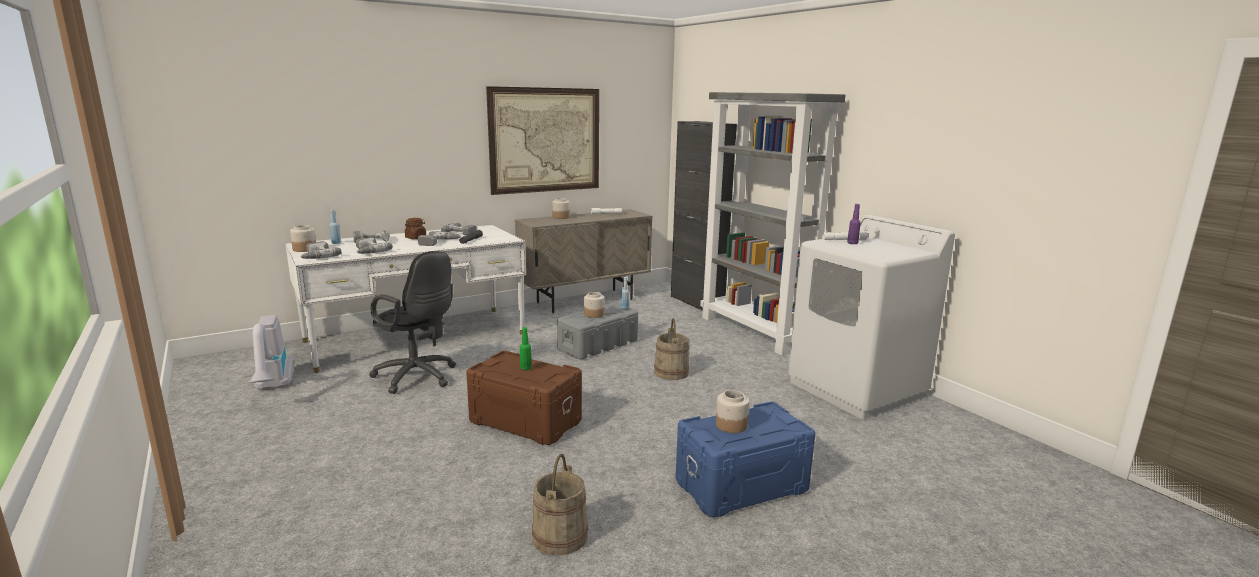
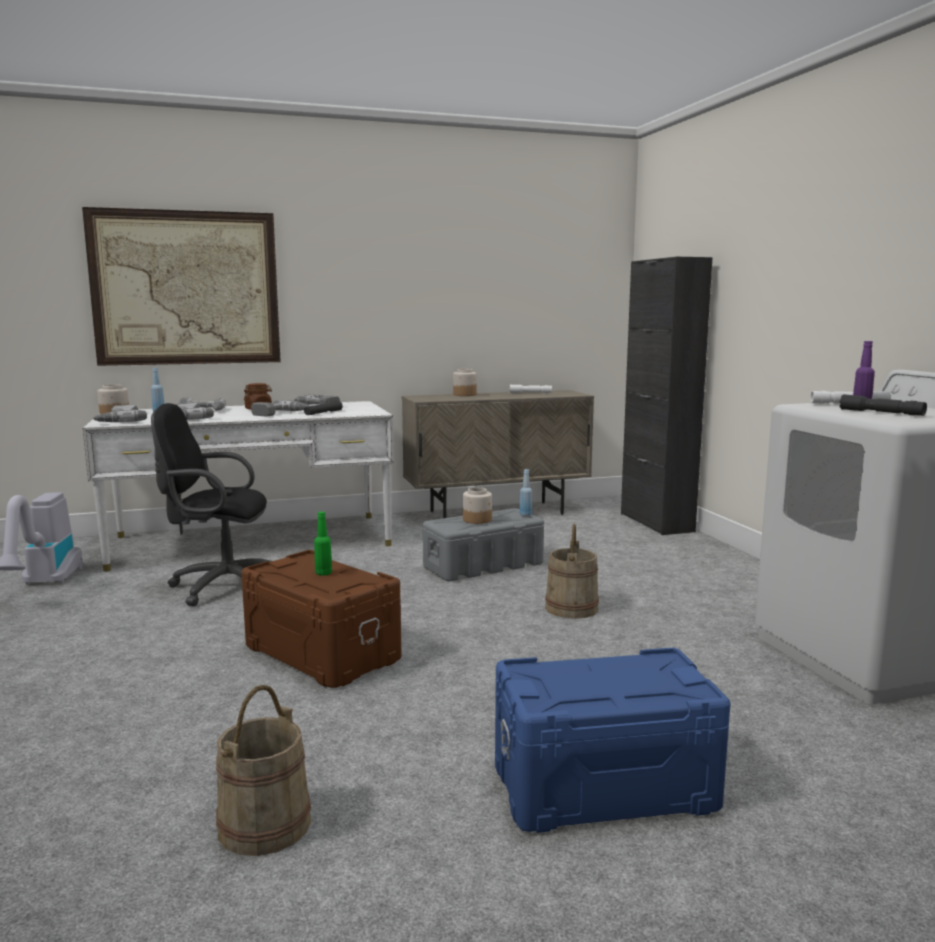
camera: 15 degrees right, 5 degrees down
(418, 377) = (221, 587): black office chair -> black office chair turned 135 degrees clockwise
(545, 140) = (447, 291): picture -> picture (186, 288)
(731, 425) = (583, 677): jar -> none
(755, 332) = (730, 565): grey bookcase -> none
(866, 249) = (881, 413): none -> grey flashlight

